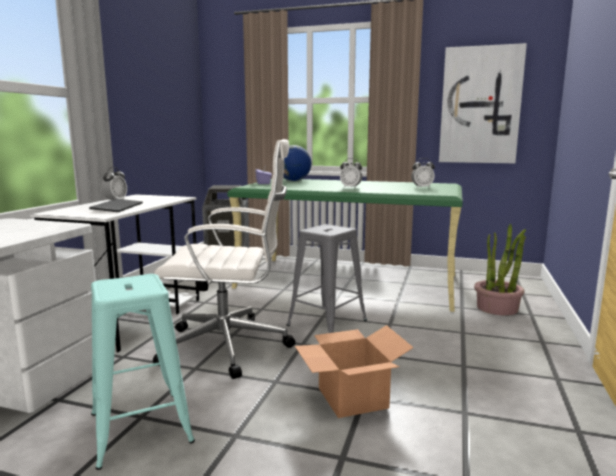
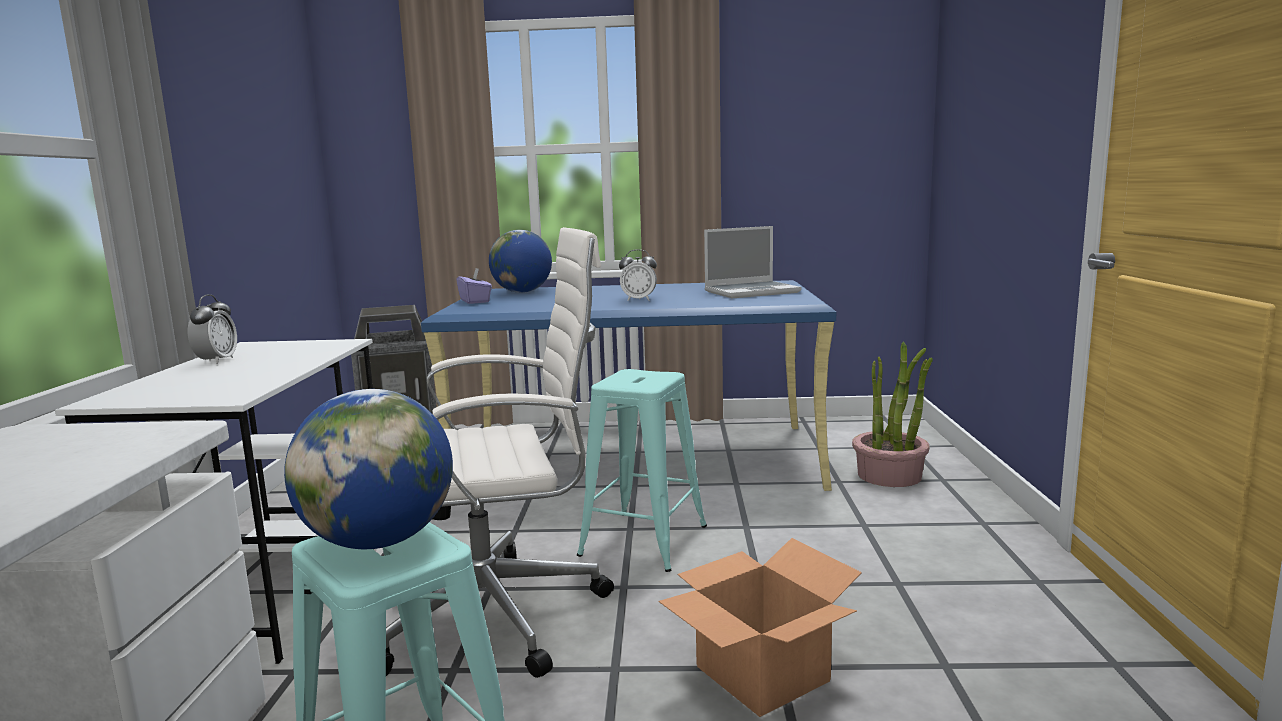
camera: 15 degrees left, 0 degrees up
(117, 207) = (236, 375): keyboard -> none
(130, 284) = (379, 541): none -> globe
(327, 323) = (644, 540): grey stool -> turquoise stool
(349, 281) = (638, 458): green desk -> blue desk
(422, 187) = (752, 292): alarm clock -> laptop
(480, 105) = (815, 153): picture -> none

